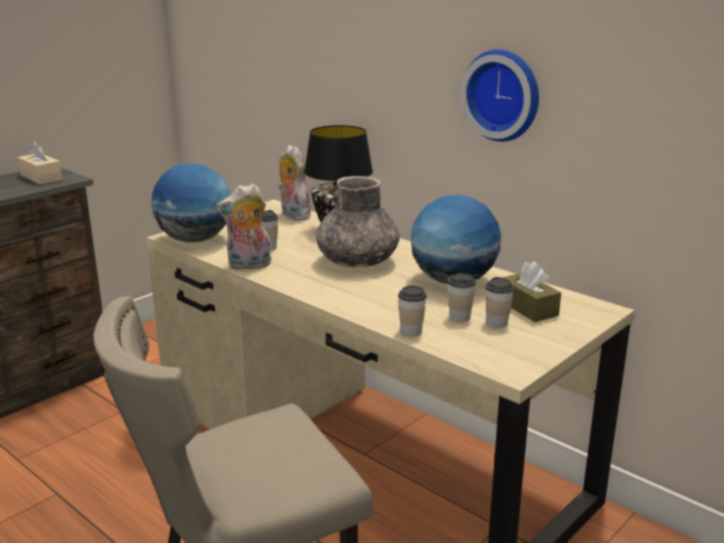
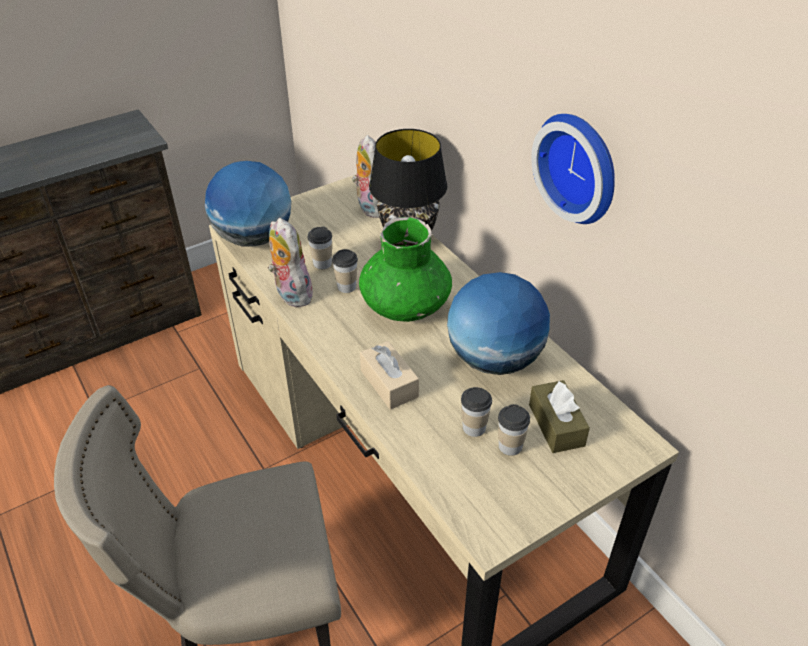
camera: 15 degrees right, 20 degrees up
(41, 177) = (118, 134): beige tissue box -> beige tissue box (389, 383)
(248, 266) = (290, 294): plush toy -> plush toy turned 60 degrees clockwise
(357, 262) = (405, 305): grey vase -> green vase
(411, 331) = (412, 443): cup -> cup (346, 286)

